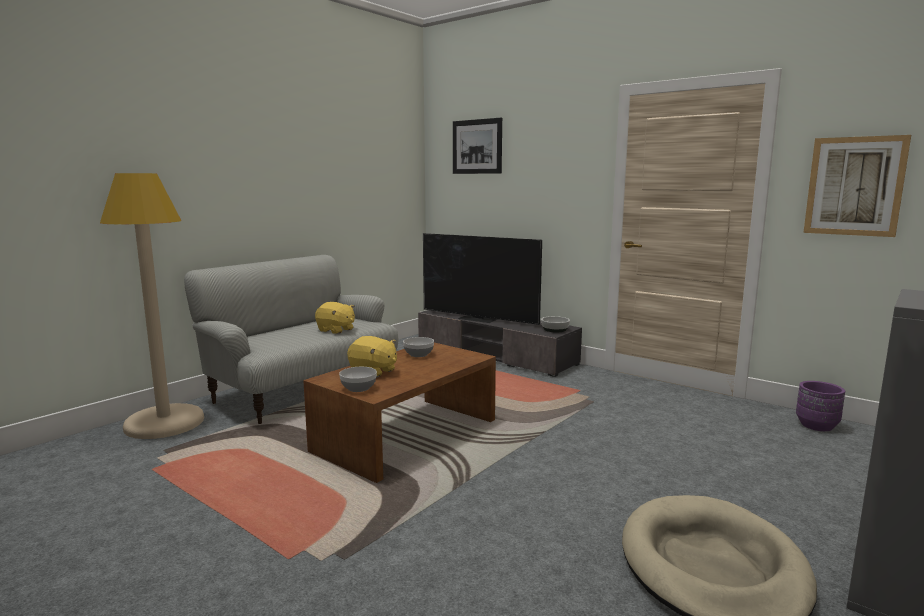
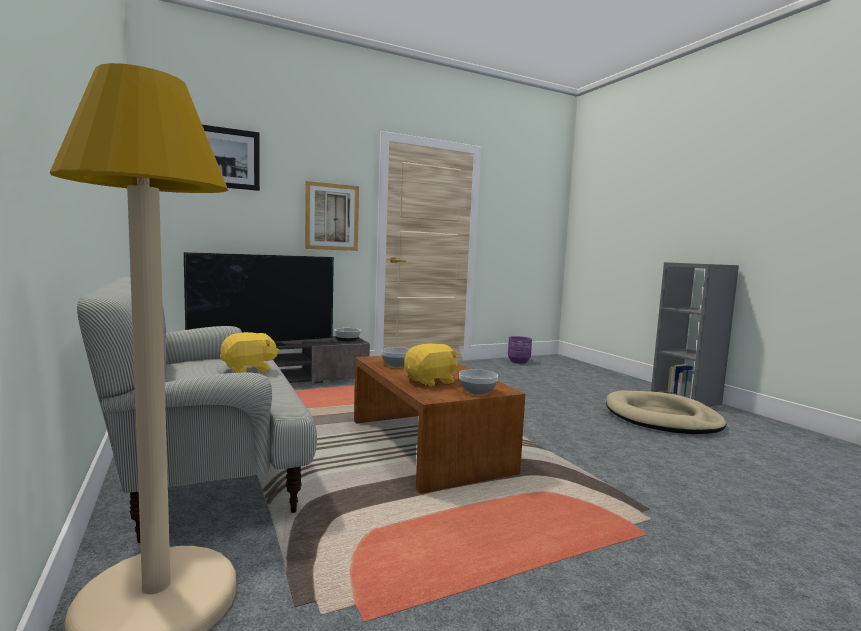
camera: 65 degrees left, 5 degrees down
(854, 186) = (515, 222): picture -> picture (332, 217)

